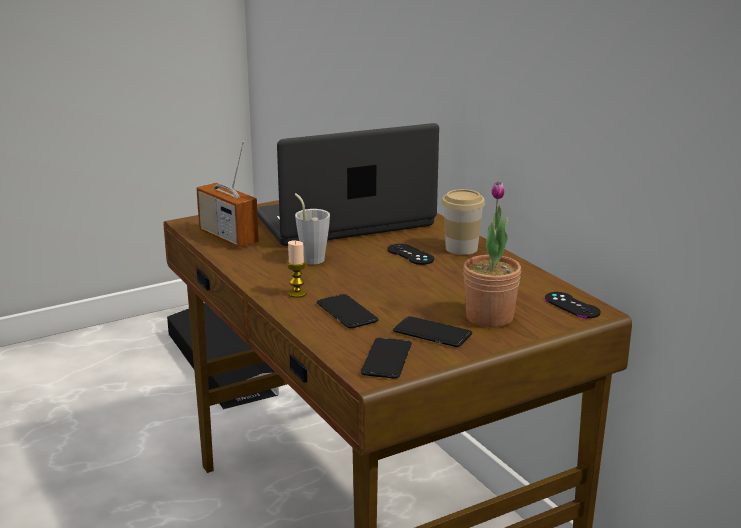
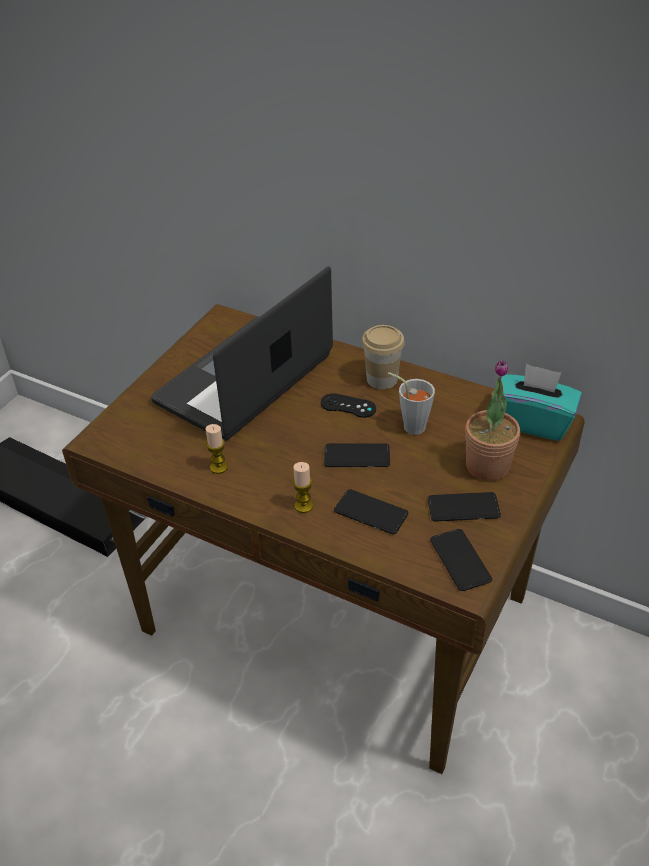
camera: 30 degrees left, 20 degrees up
(228, 237) = (158, 449): radio -> none
(260, 257) = (218, 467): none -> candle
(311, 258) = (267, 448): grey cup -> grey cup (410, 425)
(378, 281) = (357, 456): none -> phone
(572, 305) = (532, 421): black game controller -> turquoise tissue box

